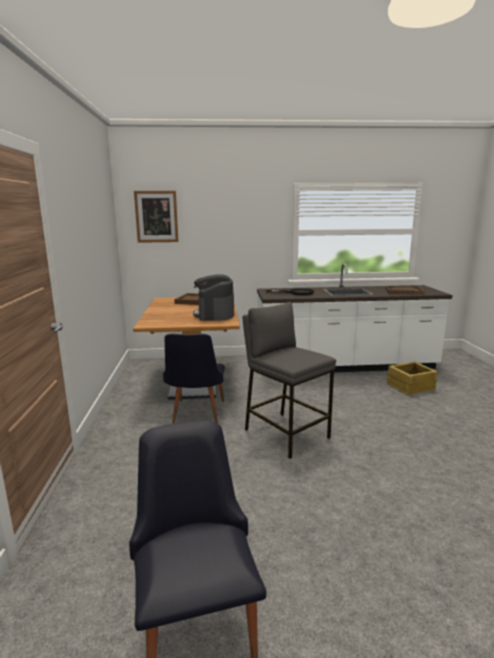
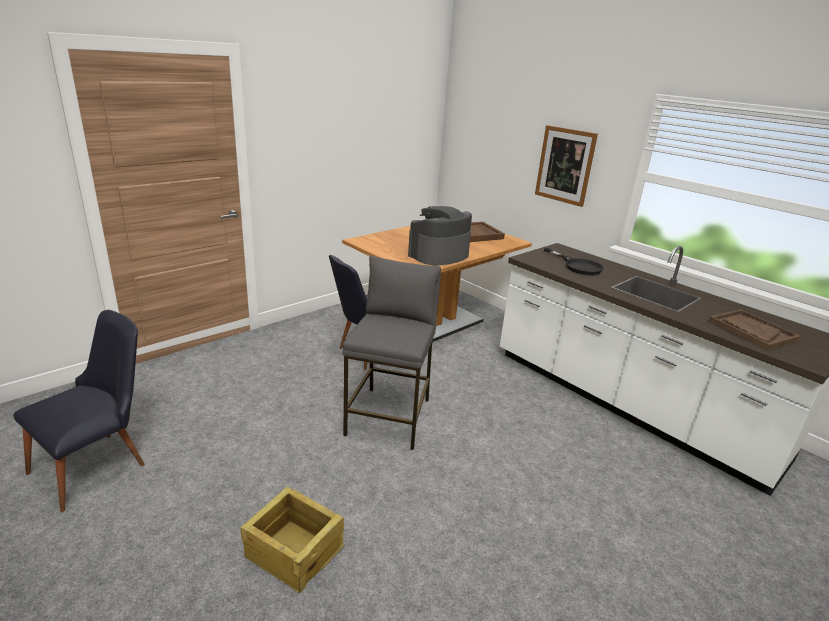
camera: 50 degrees right, 10 degrees up
(156, 216) = (479, 118): picture -> picture (565, 165)
(410, 386) = (649, 482): crate -> crate (294, 551)

